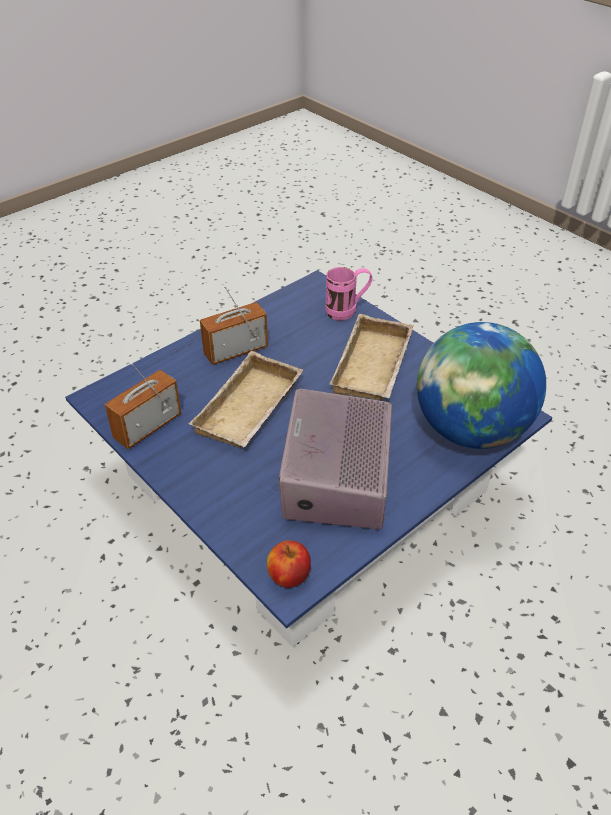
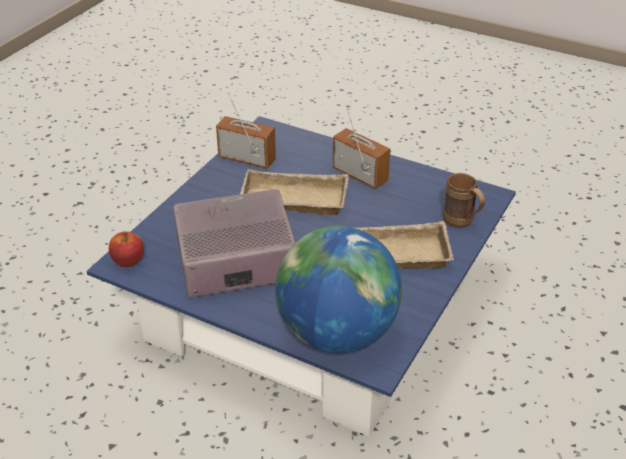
camera: 70 degrees right, 5 degrees down
(347, 311) = (462, 223): pink mug -> brown mug

